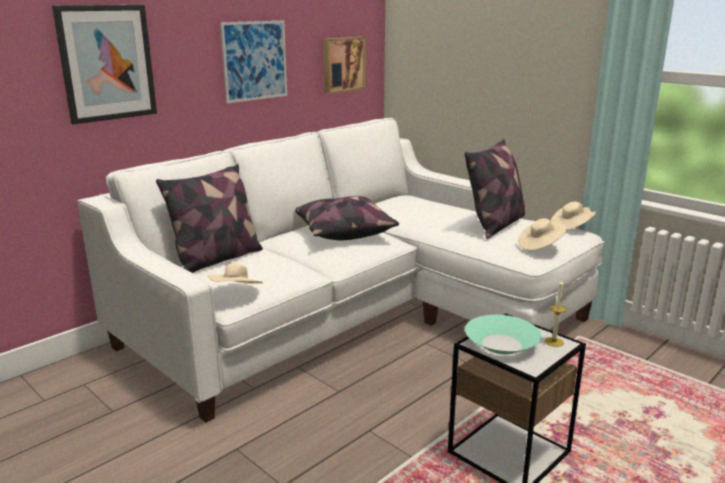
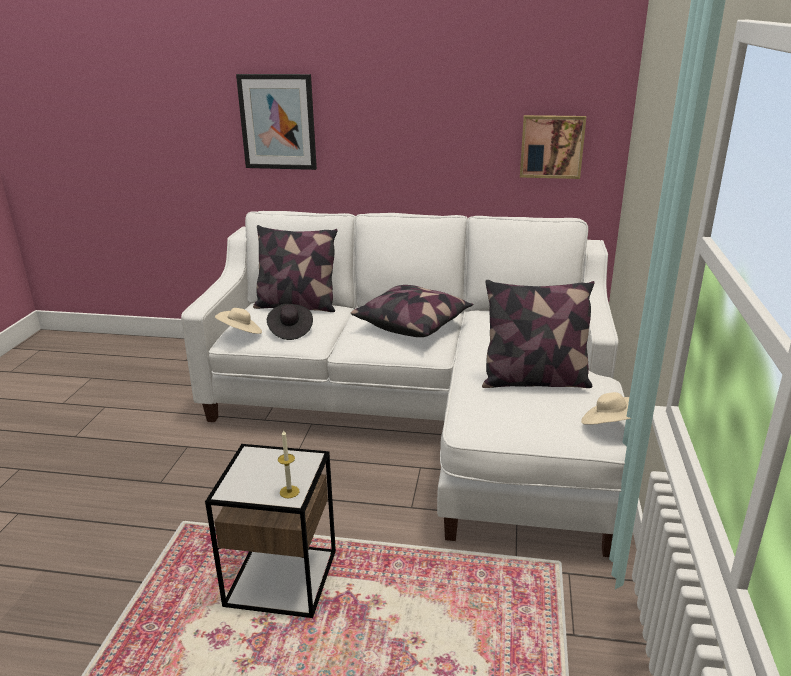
camera: 55 degrees right, 5 degrees up
(255, 61) = (426, 132): picture -> none
(270, 273) = (290, 331): none -> black hat
(501, 344) = (260, 465): turquoise bowl -> none
(540, 245) = (505, 420): beige hat -> none

